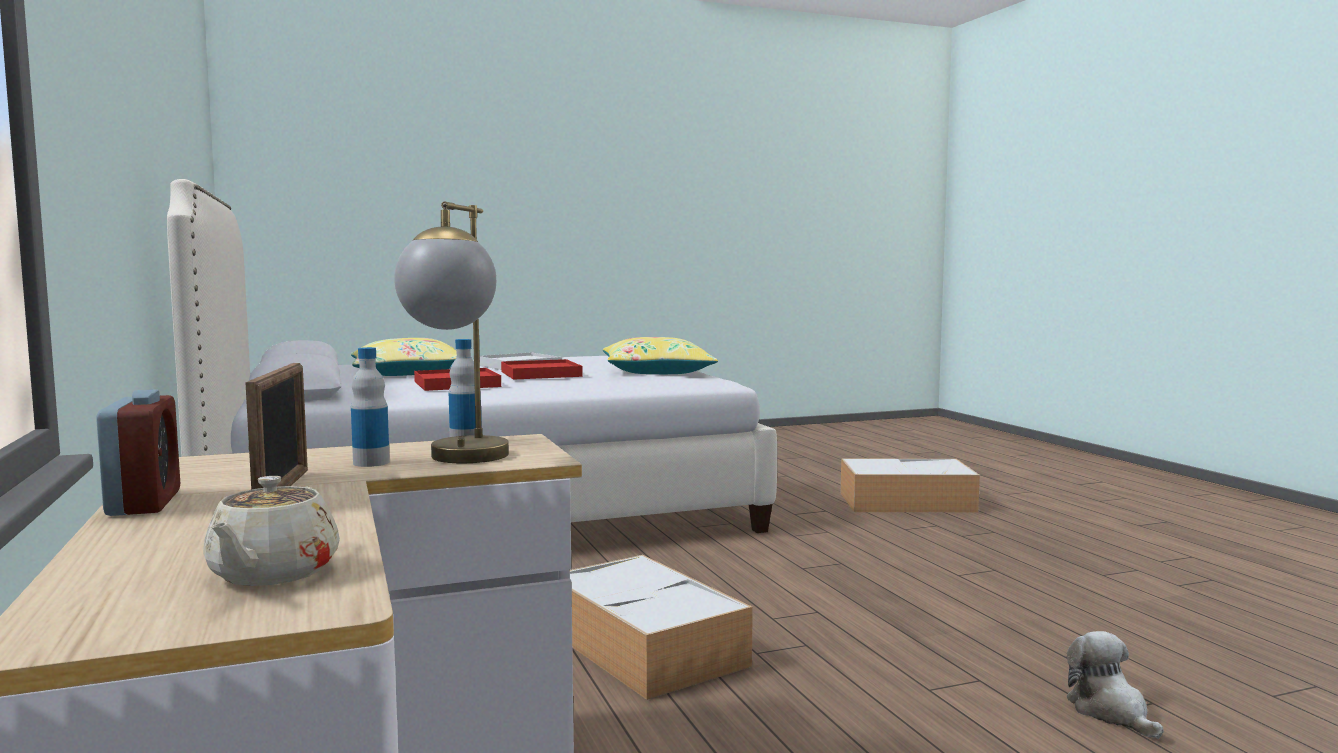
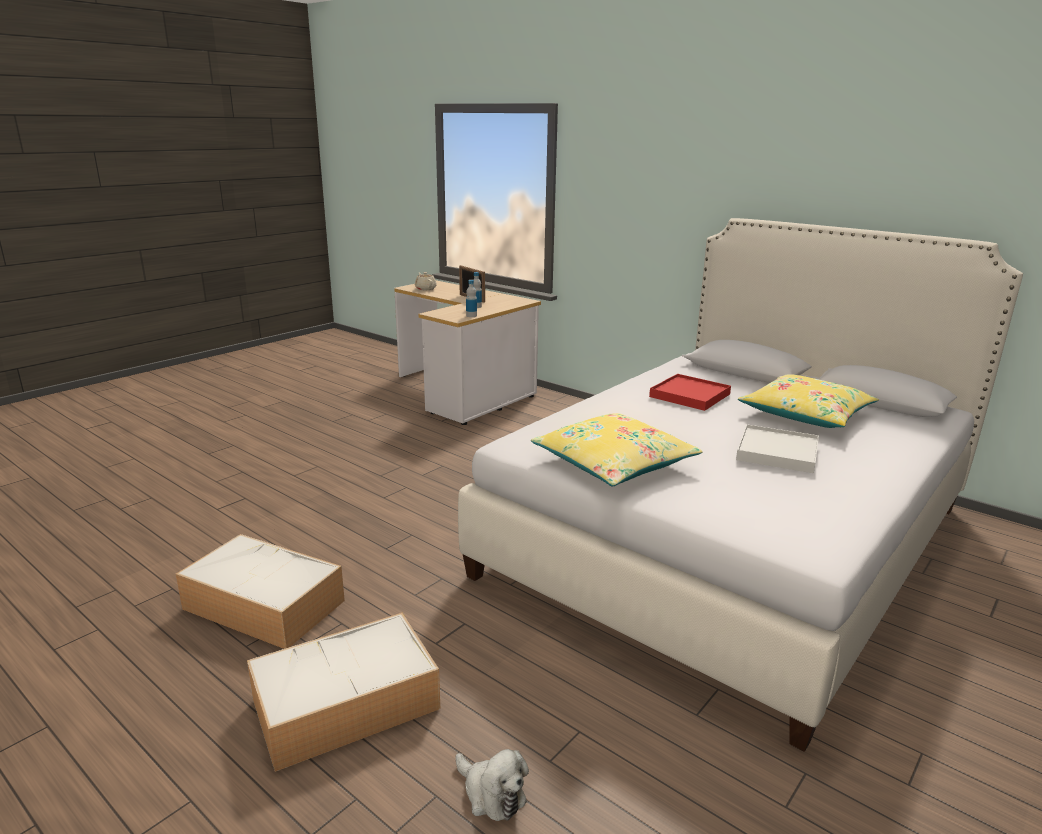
camera: 150 degrees right, 15 degrees up
(144, 503) = (491, 293): alarm clock -> none
(460, 461) = (453, 309): table lamp -> none
(541, 374) = (683, 425): red tray -> none
(647, 648) = (453, 457): storage box -> storage box (262, 604)
(1110, 712) = (239, 473): plush toy -> plush toy (491, 793)

